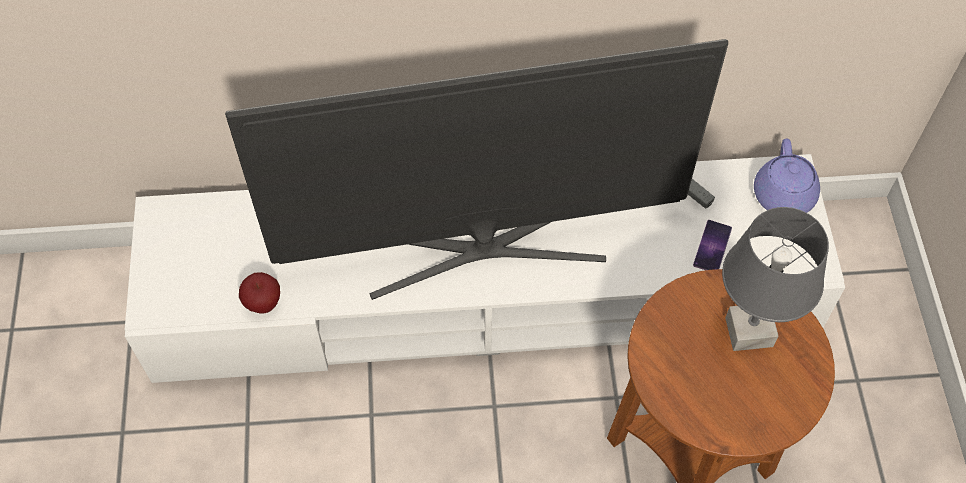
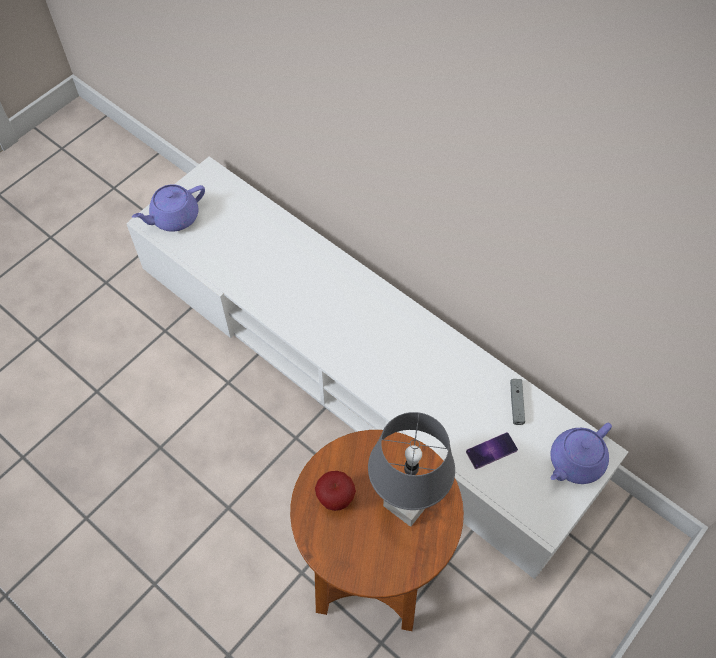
camera: 45 degrees right, 0 degrees up
(173, 287) = (174, 217): none -> purple teapot
(263, 304) = (206, 263): apple -> apple (335, 498)
(483, 245) = (354, 331): television -> none

